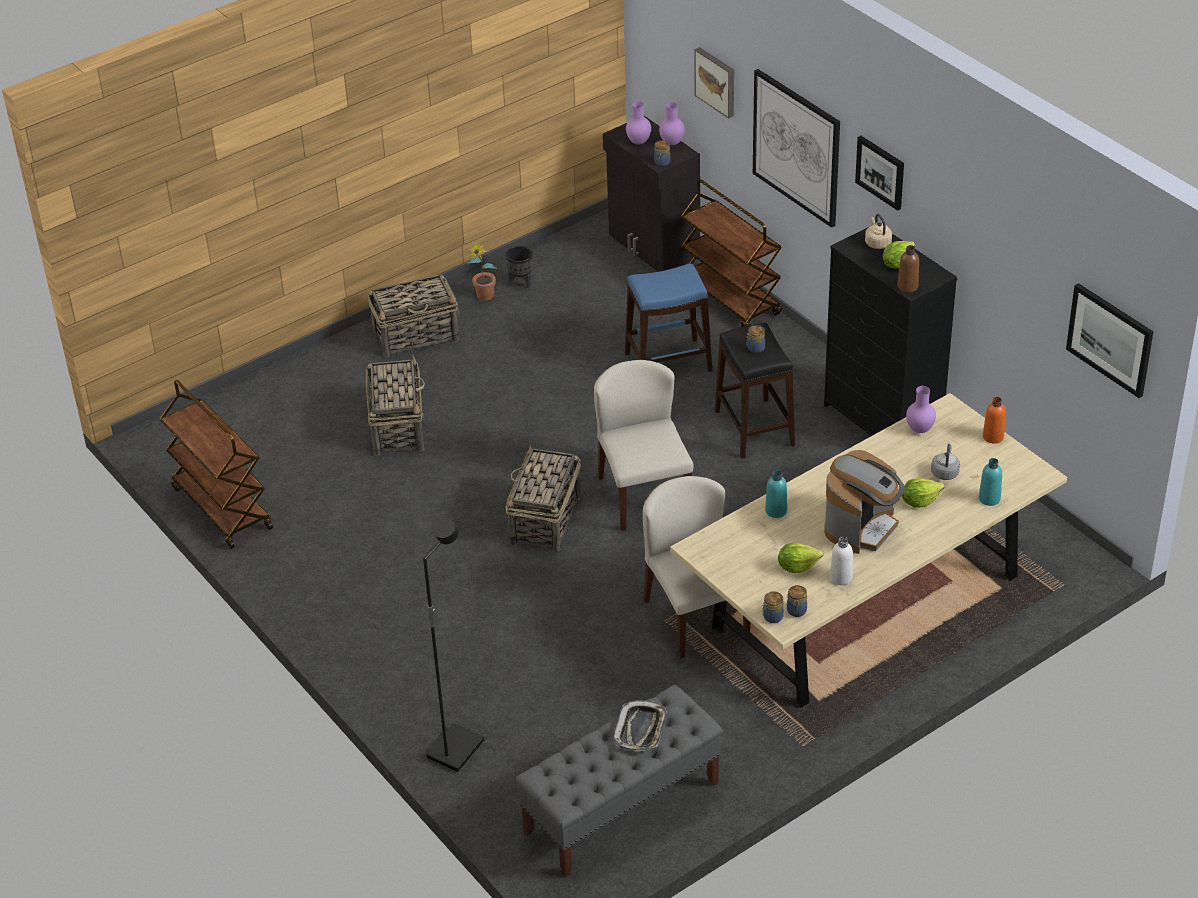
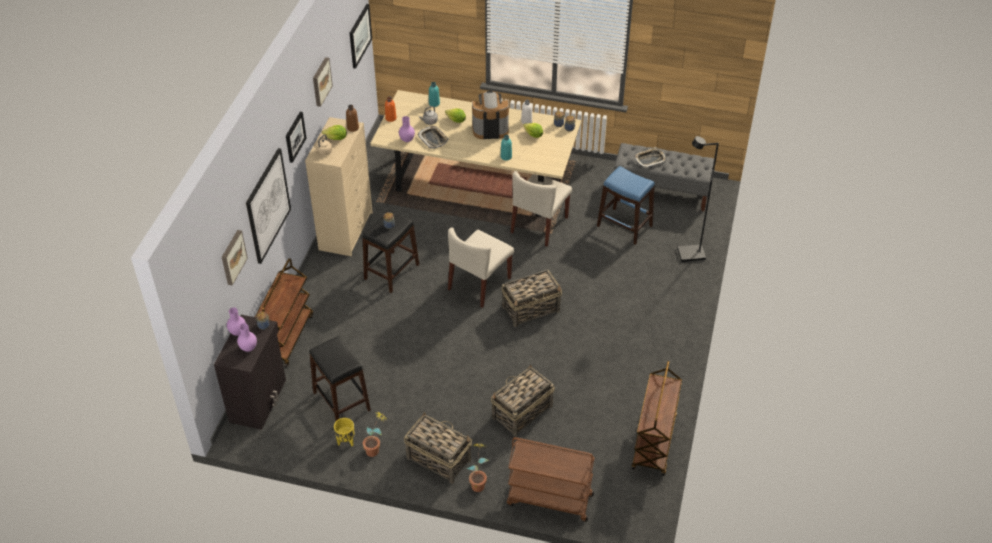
camera: 130 degrees left, 5 degrees up
(264, 387) = (549, 500): none -> brown cart
(350, 349) = (478, 482): none -> potted plant
(521, 282) = (345, 442): black planter -> yellow planter
(581, 301) = (341, 401): none -> black stool
(667, 362) = (366, 333): blue stool -> blue stool (624, 226)
(883, 422) = (346, 230): black dresser -> beige dresser
(896, 457) = (433, 139): none -> tray
(970, 213) = (320, 81): none -> picture

